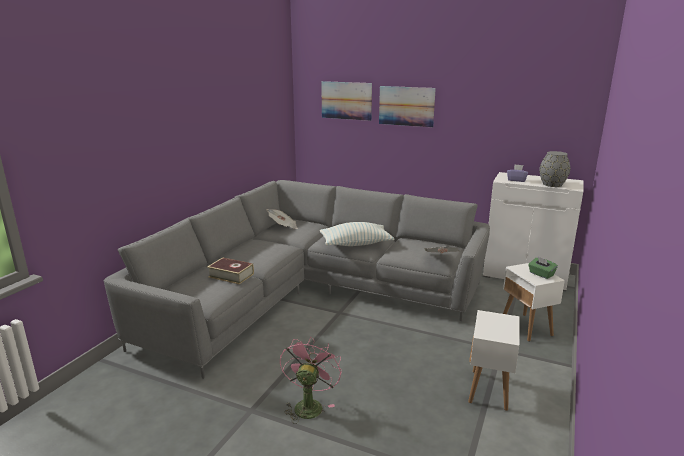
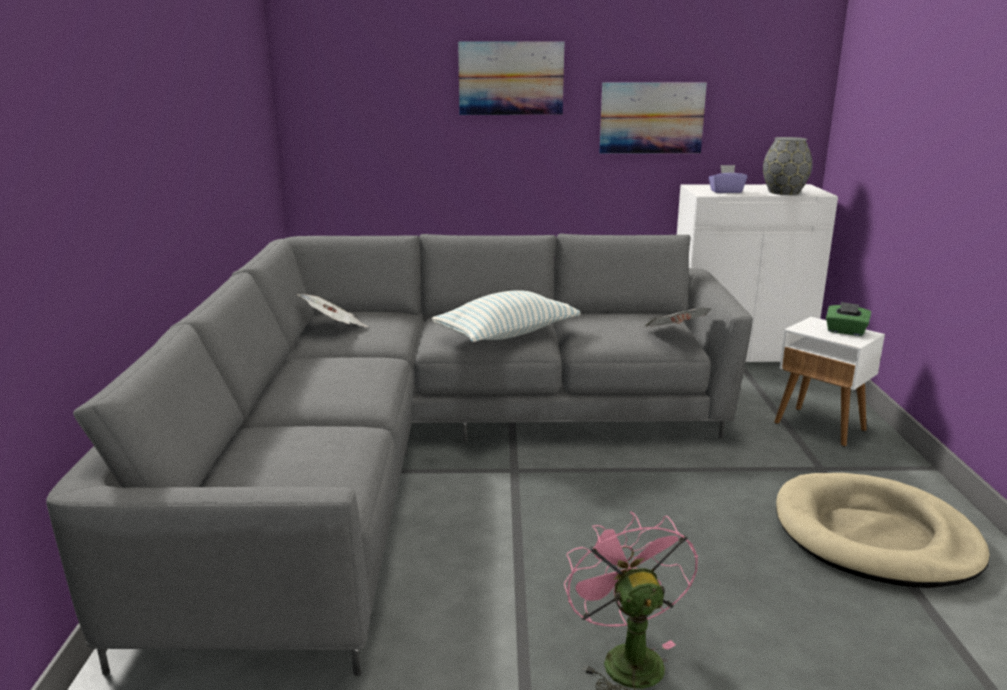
camera: 25 degrees left, 0 degrees up
(231, 275) = (329, 433): book -> none
(346, 100) = (389, 73): picture -> picture (651, 118)
(489, 390) = (874, 536): white side table -> beige dog bed

